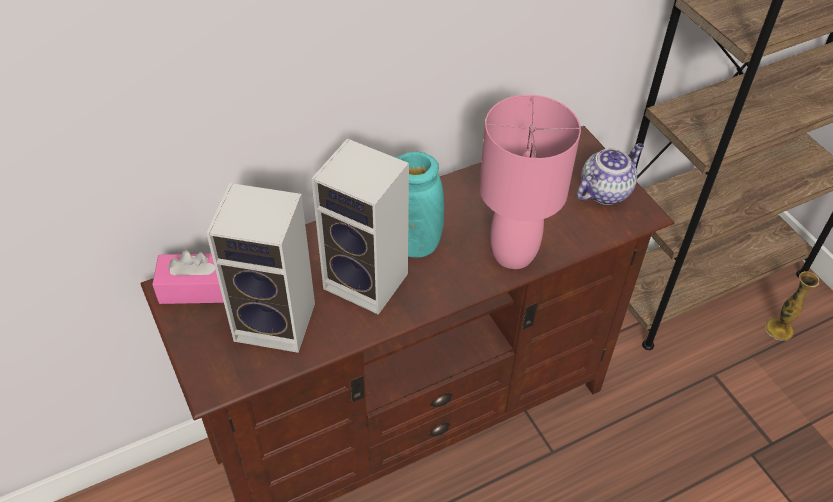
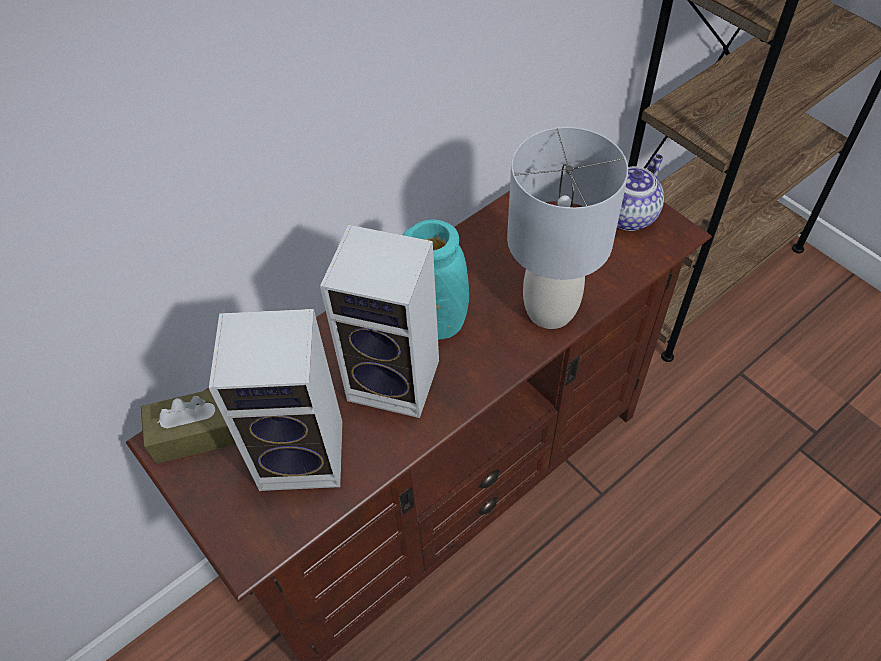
camera: 10 degrees left, 5 degrees up
(197, 288) = (197, 433): pink tissue box -> brown tissue box
(514, 254) = (551, 311): pink table lamp -> grey table lamp
(779, 329) = (791, 311): vase -> none

